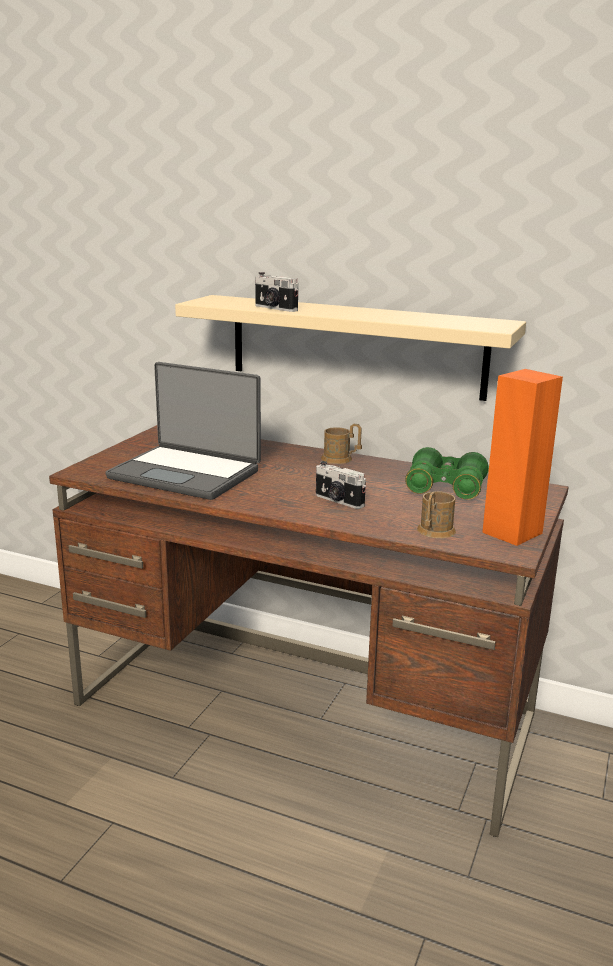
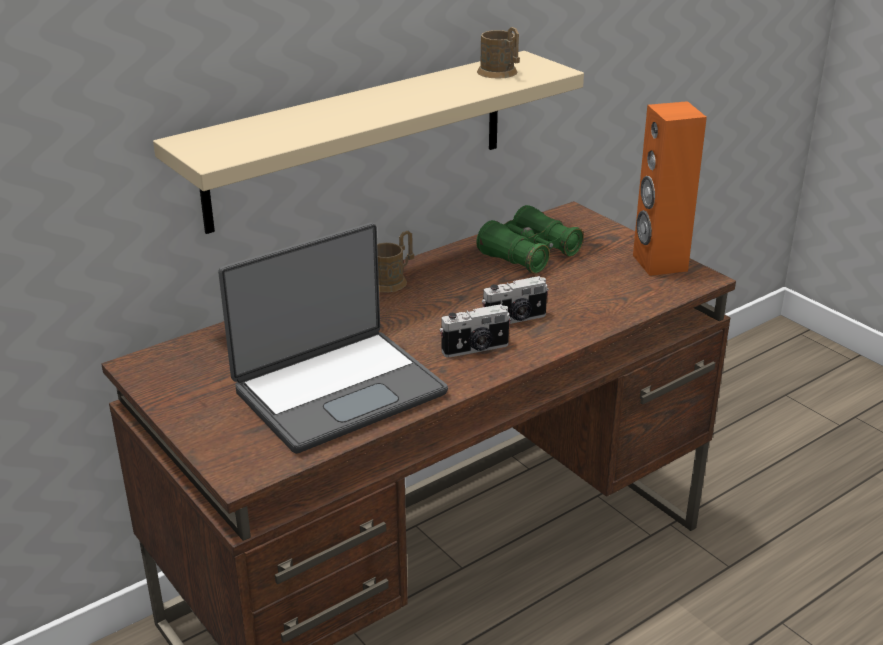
camera: 60 degrees left, 10 degrees up
(275, 308) = (321, 129): camera -> camera (476, 349)
(434, 532) = (632, 297): brown mug -> brown mug (501, 73)

